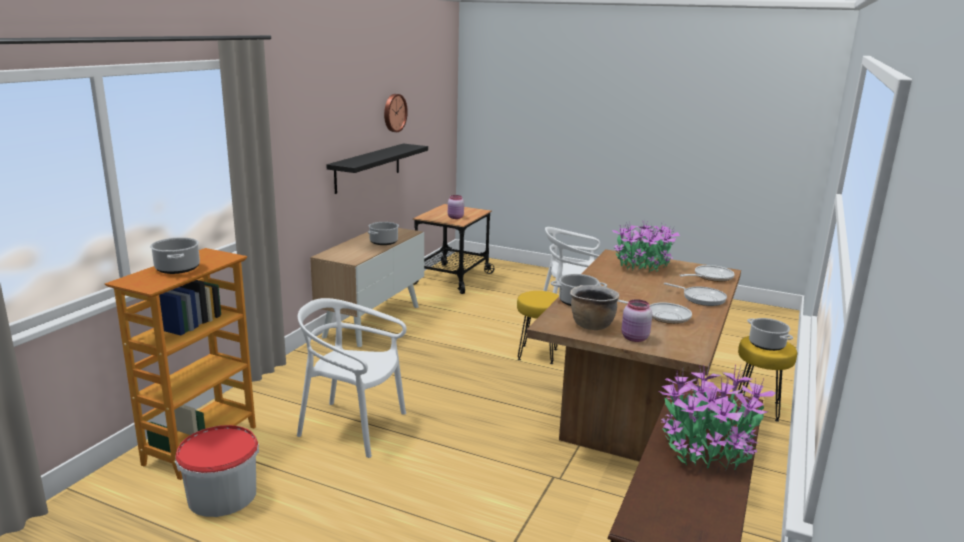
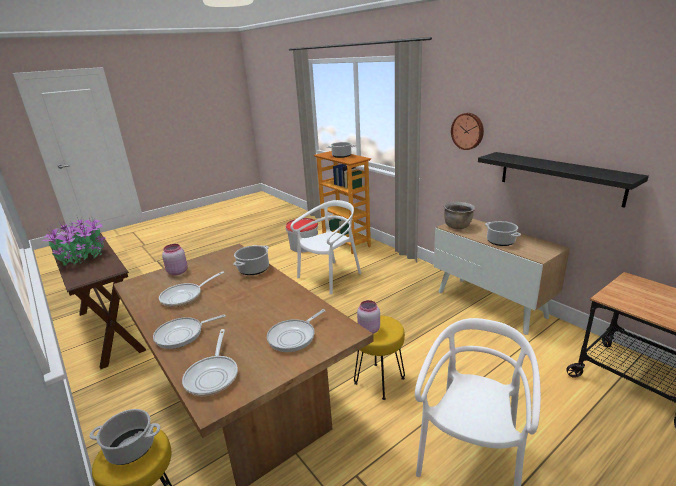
camera: 120 degrees right, 5 degrees up
(394, 113) = (633, 129): wall clock -> wall clock (468, 131)
(455, 218) = (636, 300): pink jar -> pink jar (368, 330)
(591, 325) = (214, 263): brown cooking pot -> brown cooking pot (457, 226)
(642, 266) = (294, 337): potted plant -> frying pan

